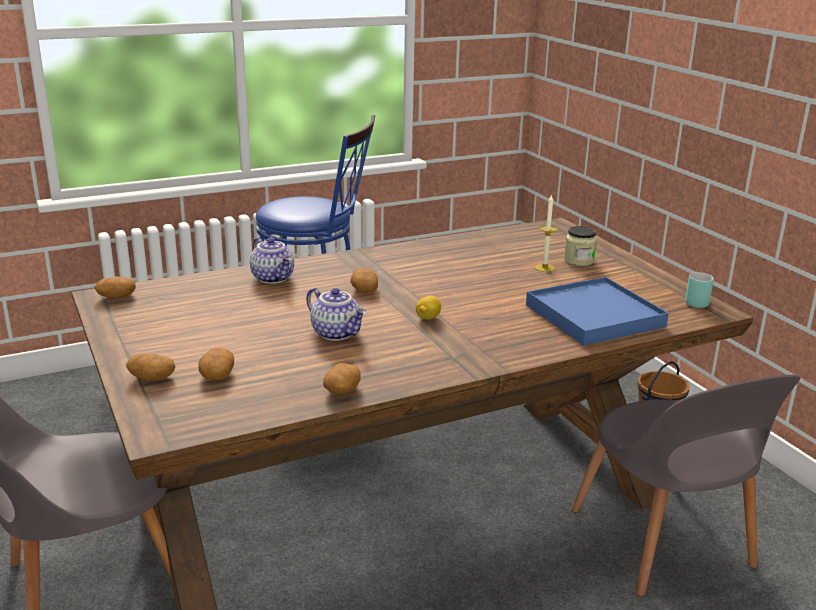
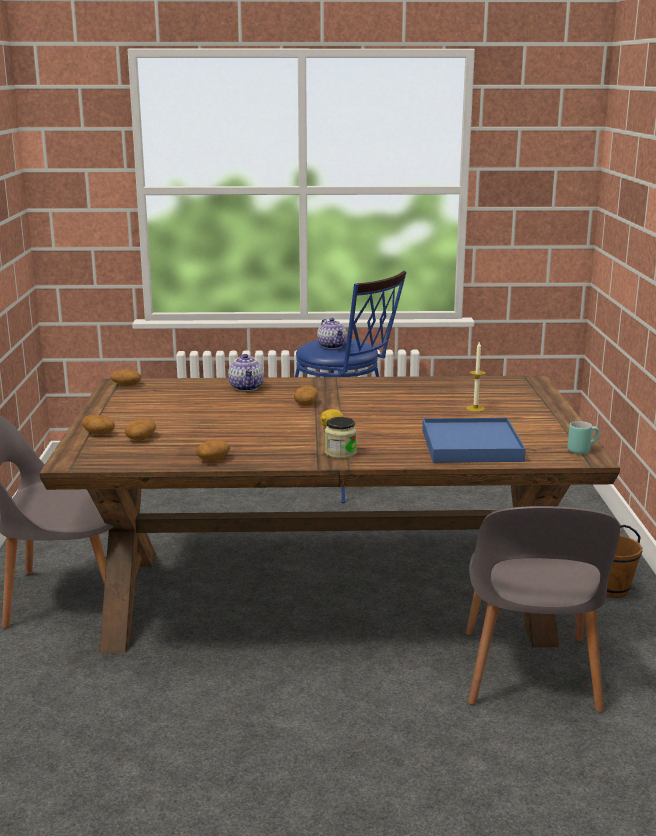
camera: 25 degrees right, 5 degrees down
(337, 333) = (251, 427): teapot -> teapot (332, 346)
(578, 261) = (514, 407): jar -> jar (340, 453)

